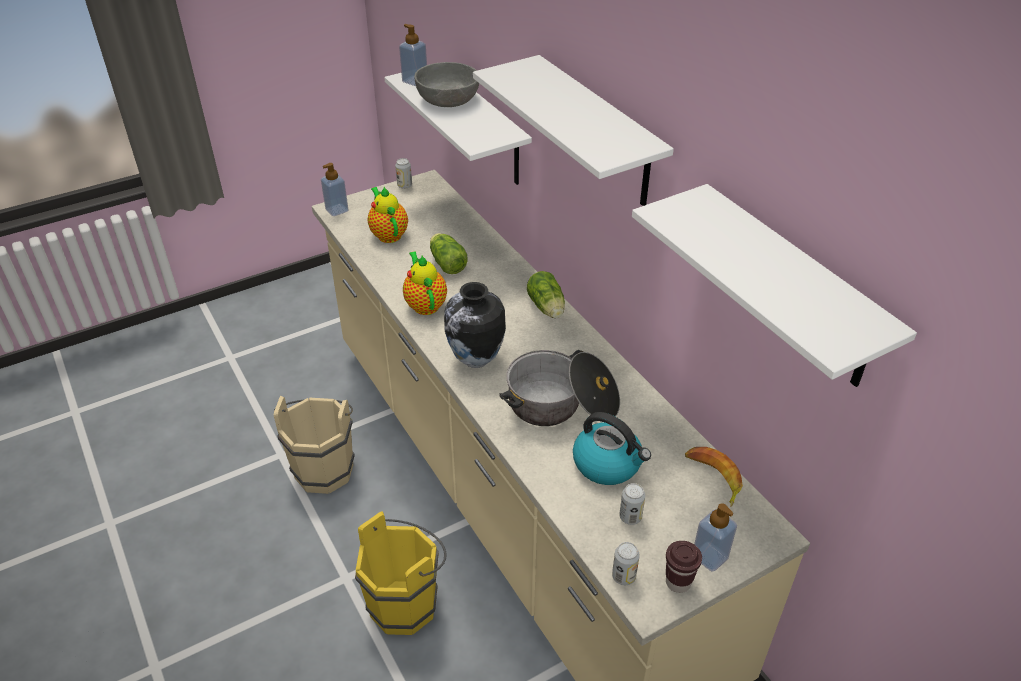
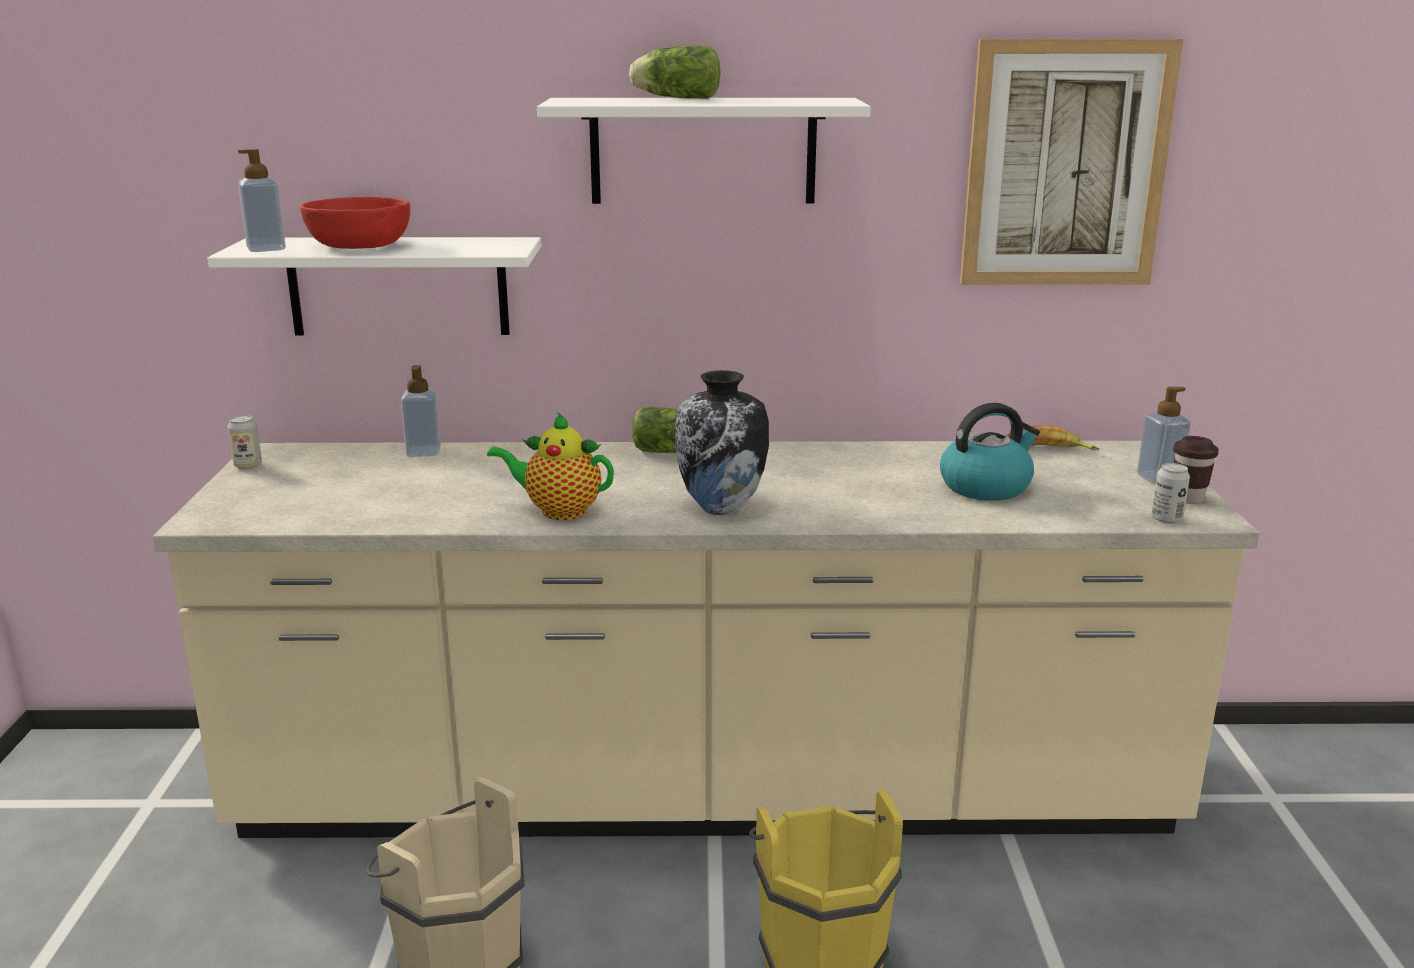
camera: 60 degrees left, 20 degrees down
(337, 210) = (210, 519): soap dispenser -> soap dispenser (423, 452)
(388, 234) = (349, 499): teapot -> none
(447, 262) = (486, 480): lettuce -> lettuce (674, 98)
(448, 99) = (359, 245): grey bowl -> red bowl
(561, 405) = (863, 485): cooking pot -> none
(630, 517) = (1078, 496): can -> none
(791, 288) = (1066, 165): white shelf -> picture

